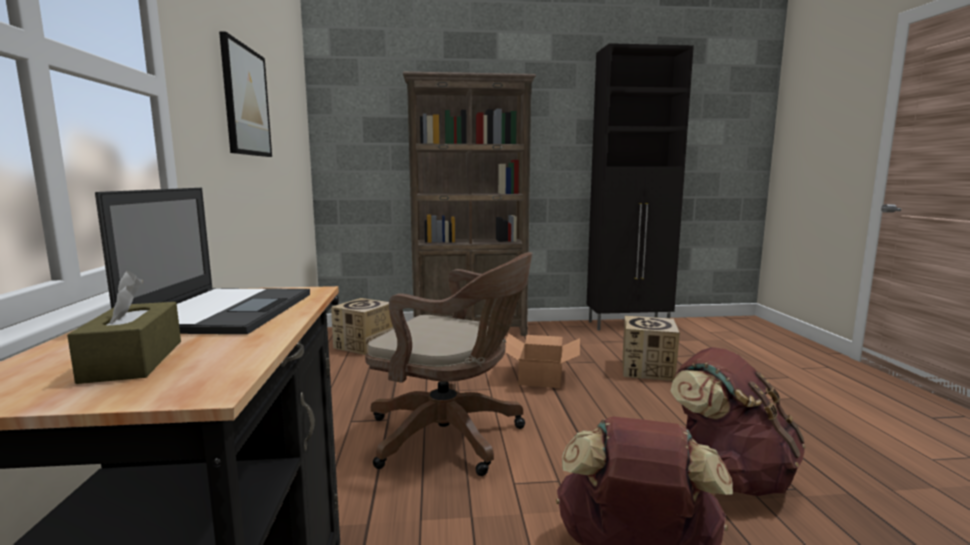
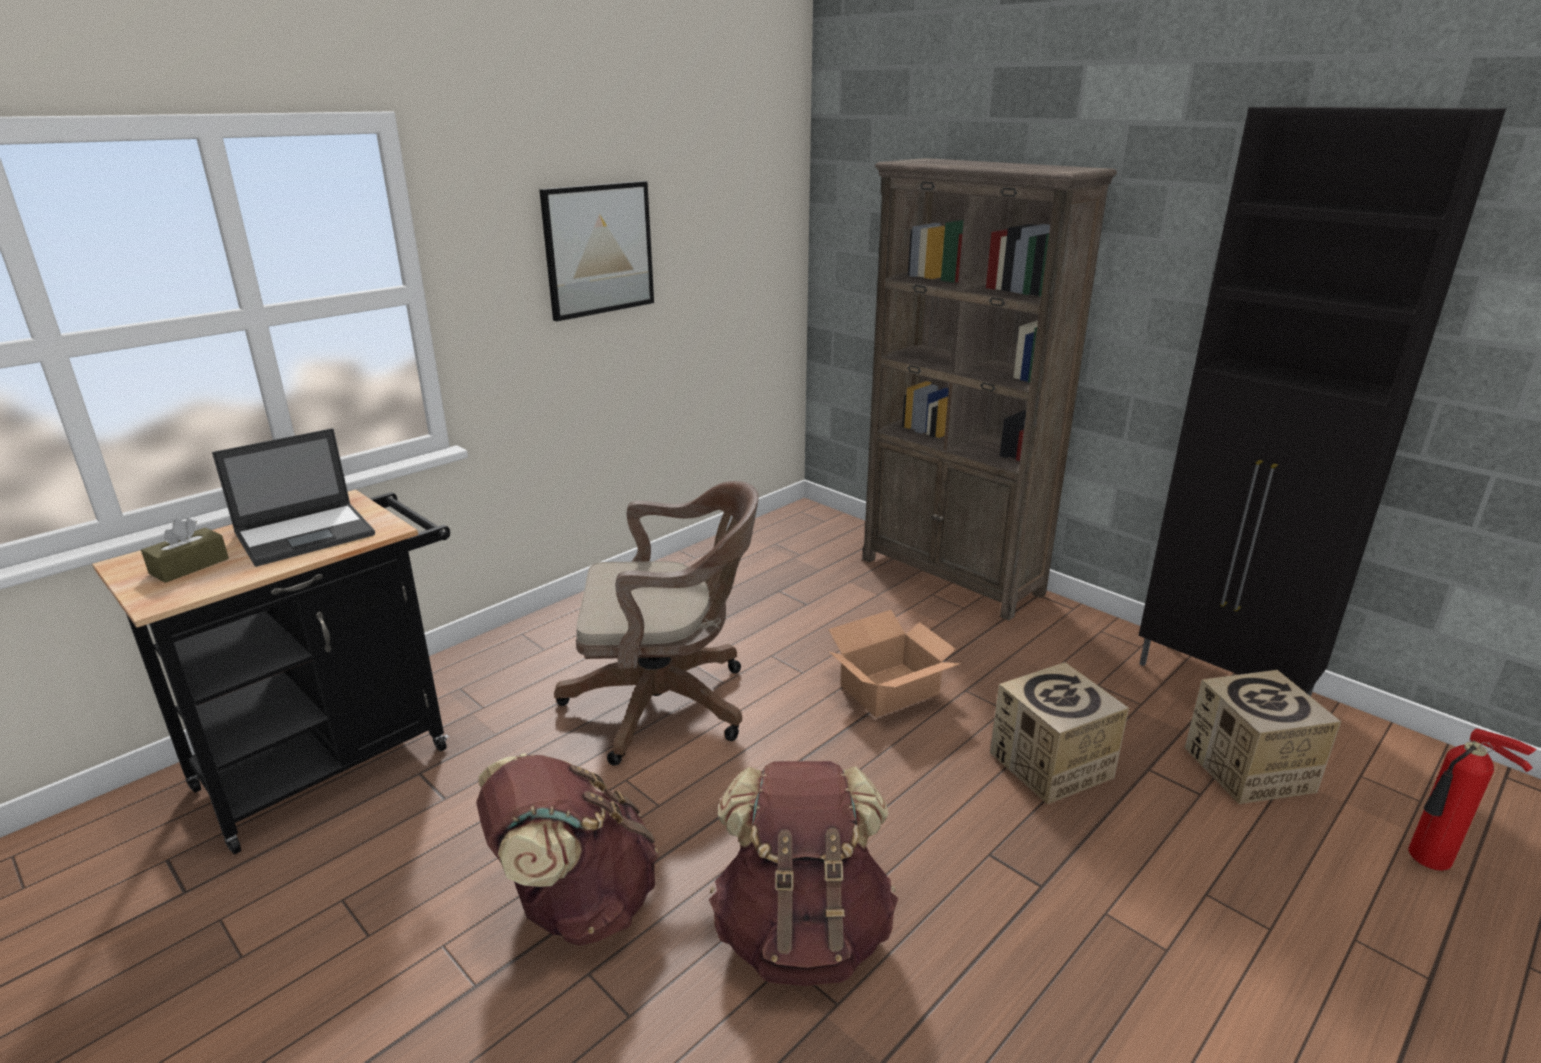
camera: 50 degrees right, 15 degrees up
(364, 345) = (797, 544): cardboard box -> cardboard box (1248, 769)
(452, 437) = (668, 704): brown office chair -> brown office chair turned 75 degrees counterclockwise
(765, 342) = (1431, 860): none -> fire extinguisher

